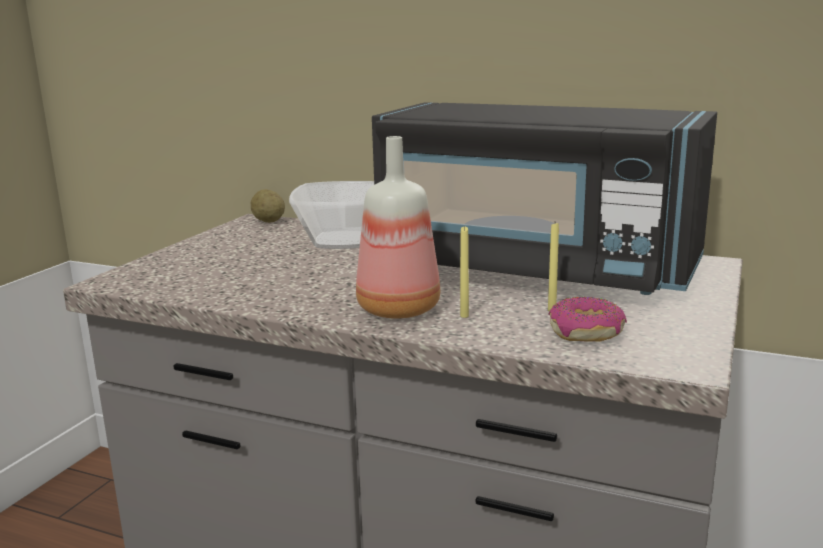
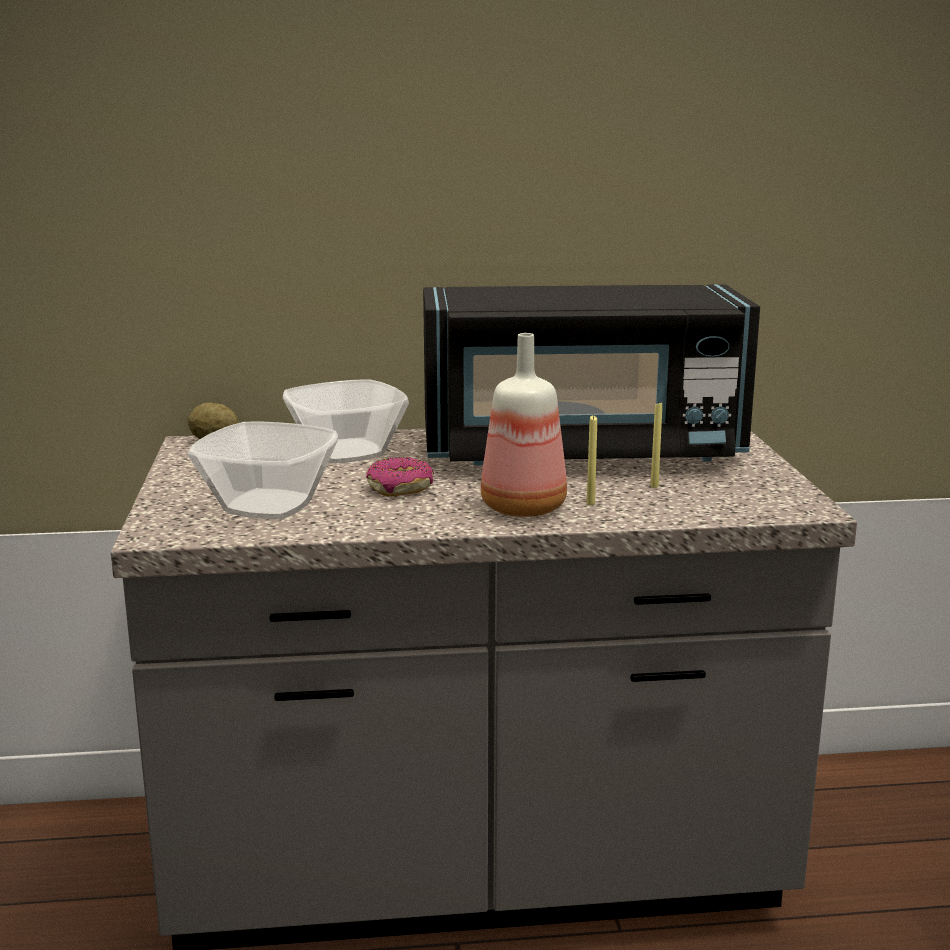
camera: 30 degrees left, 0 degrees up
(216, 272) = (267, 505): none -> bowl
(586, 332) = (707, 499): donut -> donut (401, 488)

